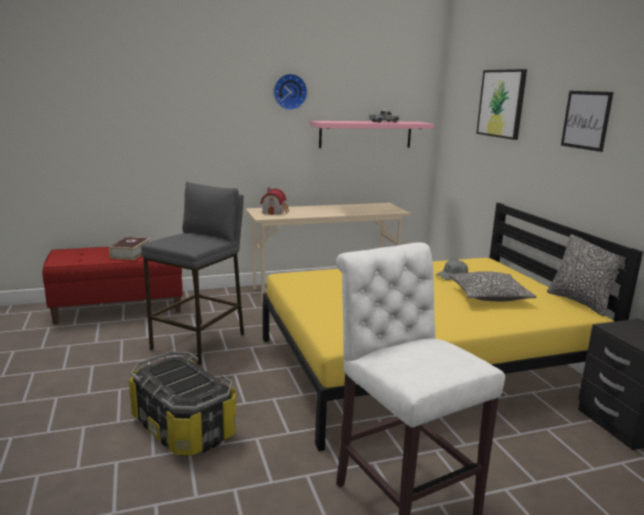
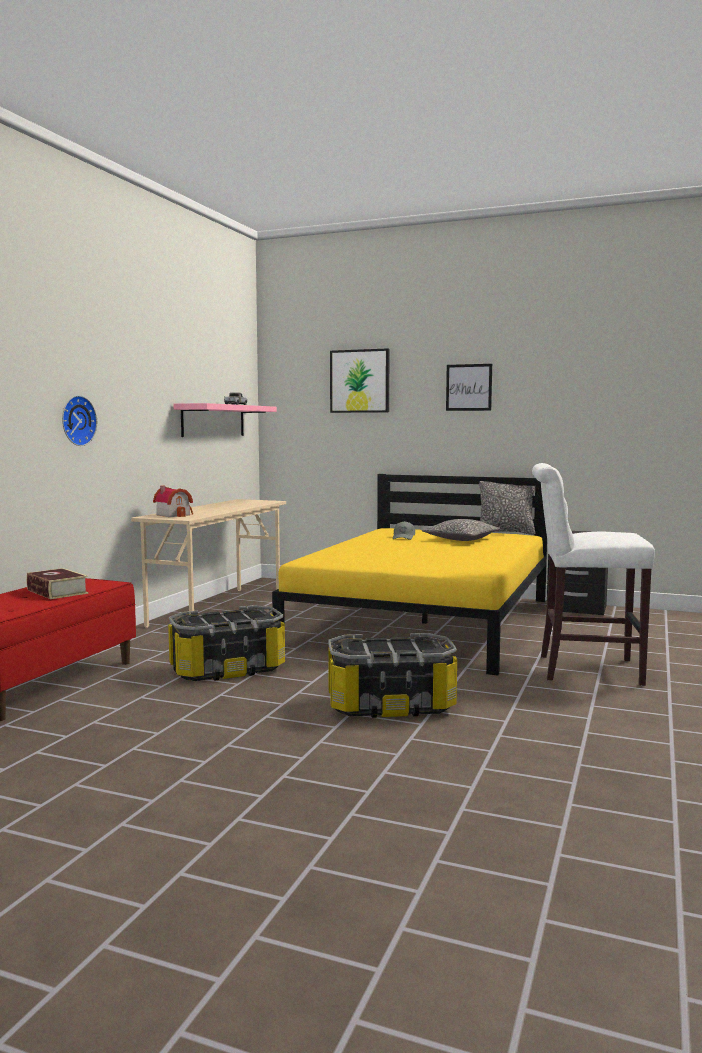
camera: 50 degrees left, 10 degrees down
(200, 342) = (227, 669): grey stool -> storage box
(289, 92) = (156, 368): wall clock -> wall clock (76, 420)

